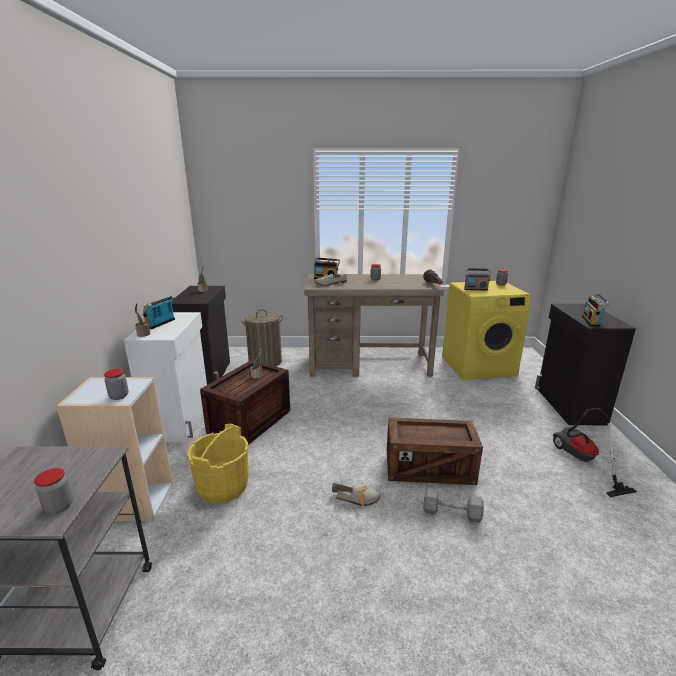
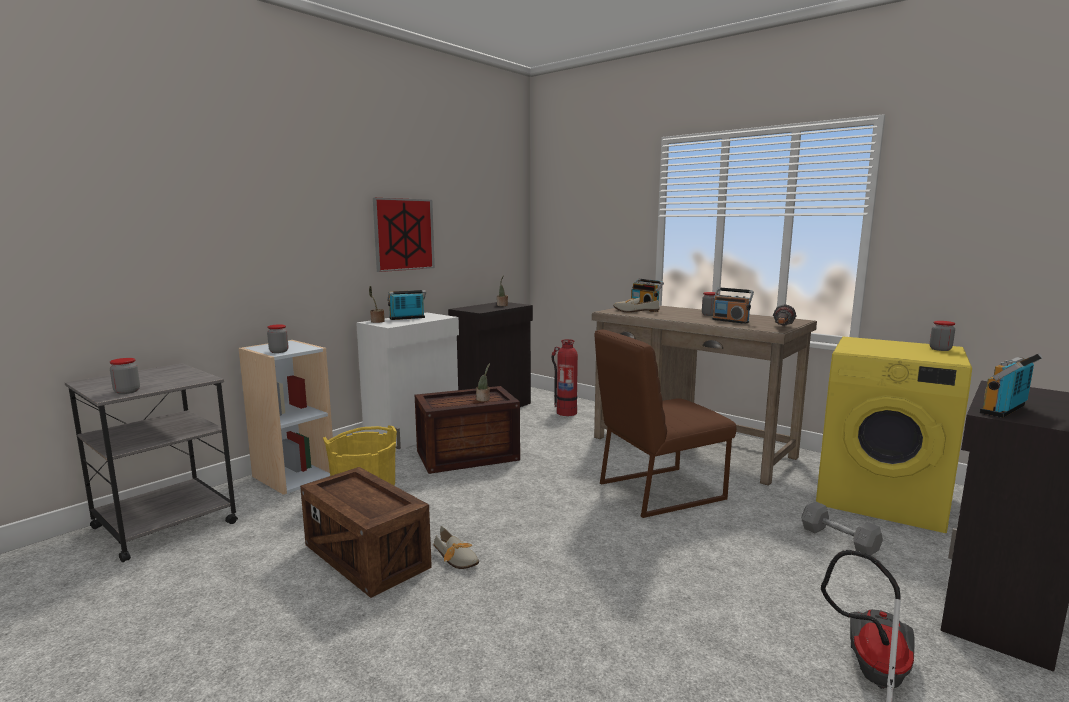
camera: 40 degrees right, 10 degrees down
(133, 245) = (404, 234): none -> picture
(265, 362) = (566, 412): laundry basket -> fire extinguisher
(392, 401) = (657, 491): none -> brown chair
(429, 468) = (585, 571): crate -> crate (366, 557)
(451, 513) = (535, 624): grey dumbbell -> grey dumbbell (839, 540)
(475, 289) = (867, 347): radio -> radio (730, 321)

